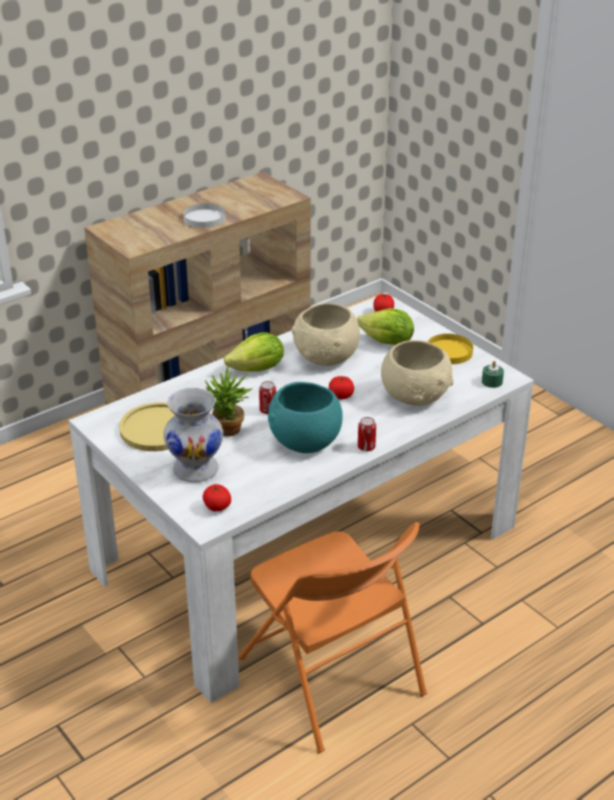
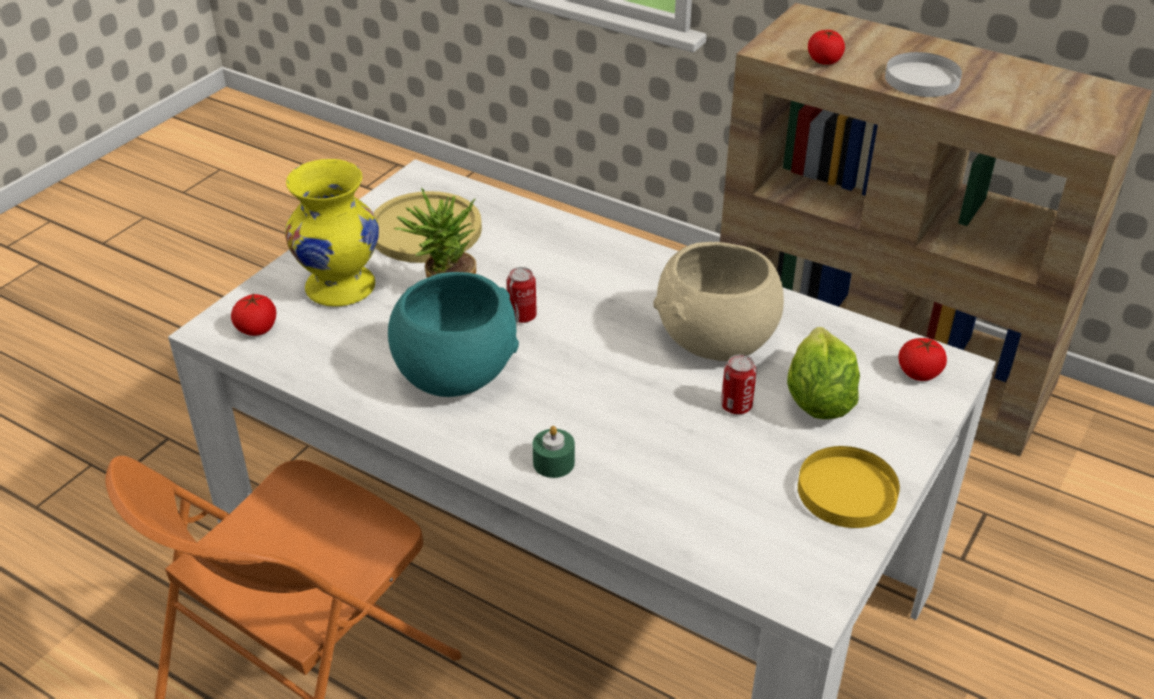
camera: 70 degrees right, 5 degrees up
(196, 469) = (342, 288): white vase -> yellow vase
(257, 369) = (631, 278): lettuce -> none
(341, 396) = (607, 383): tomato -> tomato (824, 61)
(366, 447) = (468, 446): can -> can (736, 406)
(416, 396) = (660, 476): beige bowl -> none
(492, 381) = (779, 577): green candle -> green candle (553, 463)

